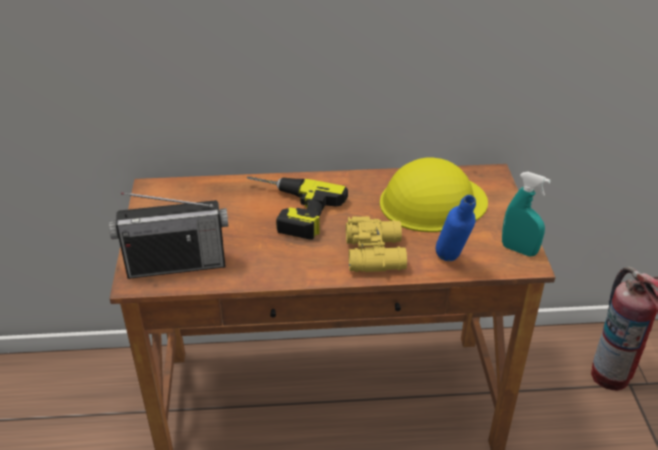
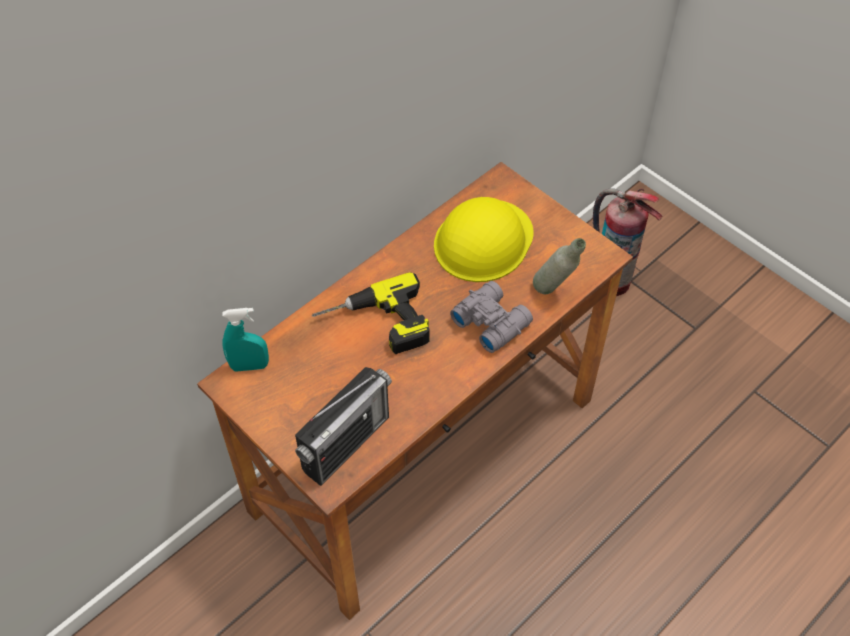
camera: 40 degrees left, 15 degrees up
(376, 253) = (491, 321): yellow binoculars -> grey binoculars
(451, 263) = (553, 293): blue bottle -> grey bottle
(519, 250) = (588, 247): turquoise spray bottle -> turquoise spray bottle (249, 366)

